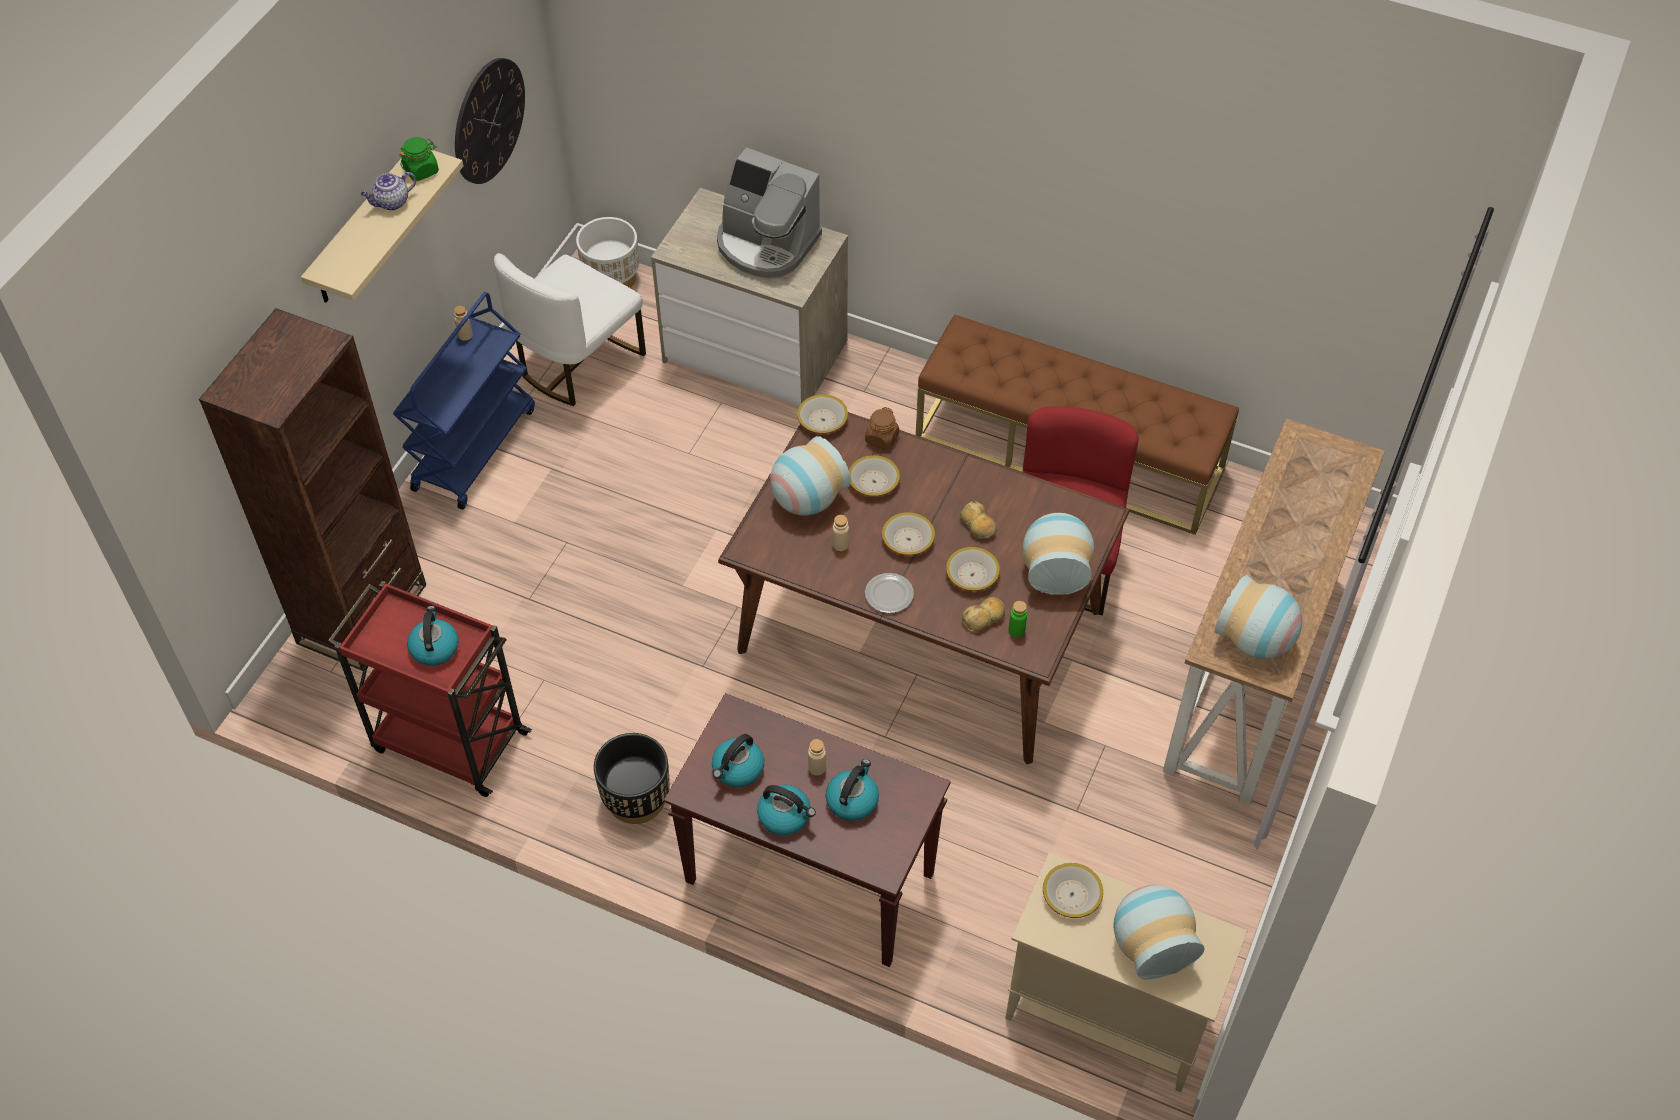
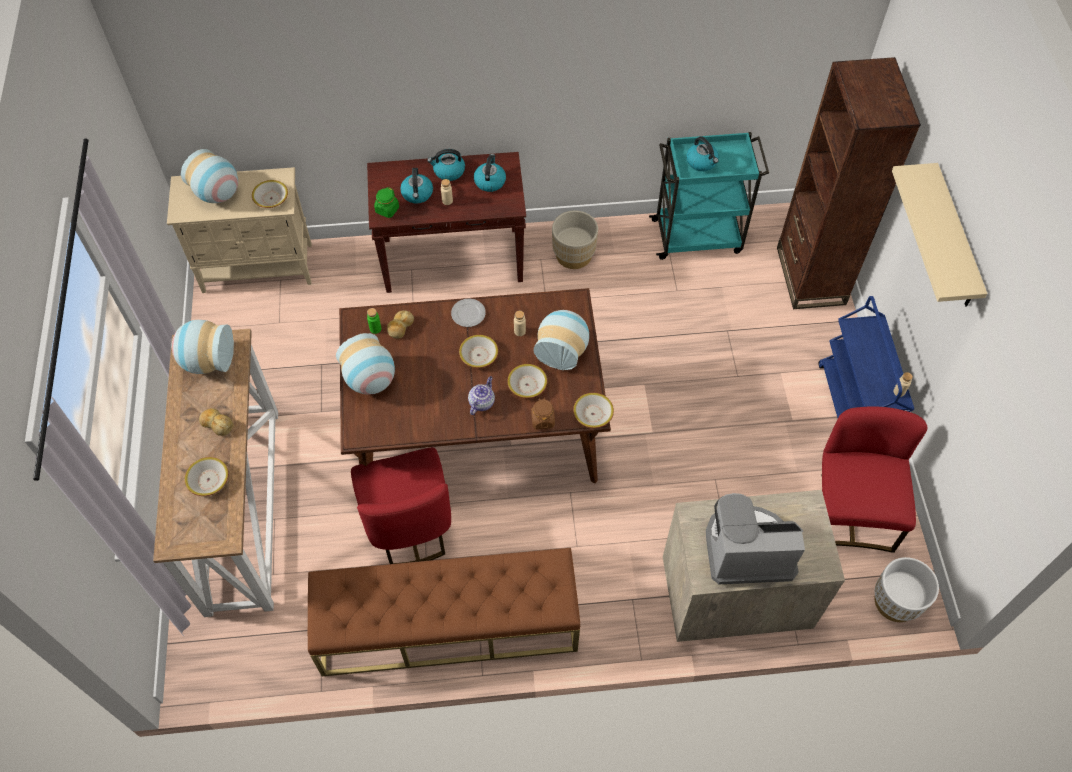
camera: 150 degrees right, 5 degrees up
(391, 203) = (945, 239): teapot -> teapot (481, 402)
(421, 170) = (955, 274): green jar -> green jar (387, 210)
(447, 740) = (698, 236): red cart -> turquoise cart
(488, 121) = (999, 421): wall clock -> none
(577, 362) = (850, 511): white chair -> red chair
(636, 799) = (573, 255): black planter -> beige planter
(972, 575) = (423, 351): bowl -> bowl (208, 480)
(978, 525) = (438, 387): bread -> bread (216, 424)

